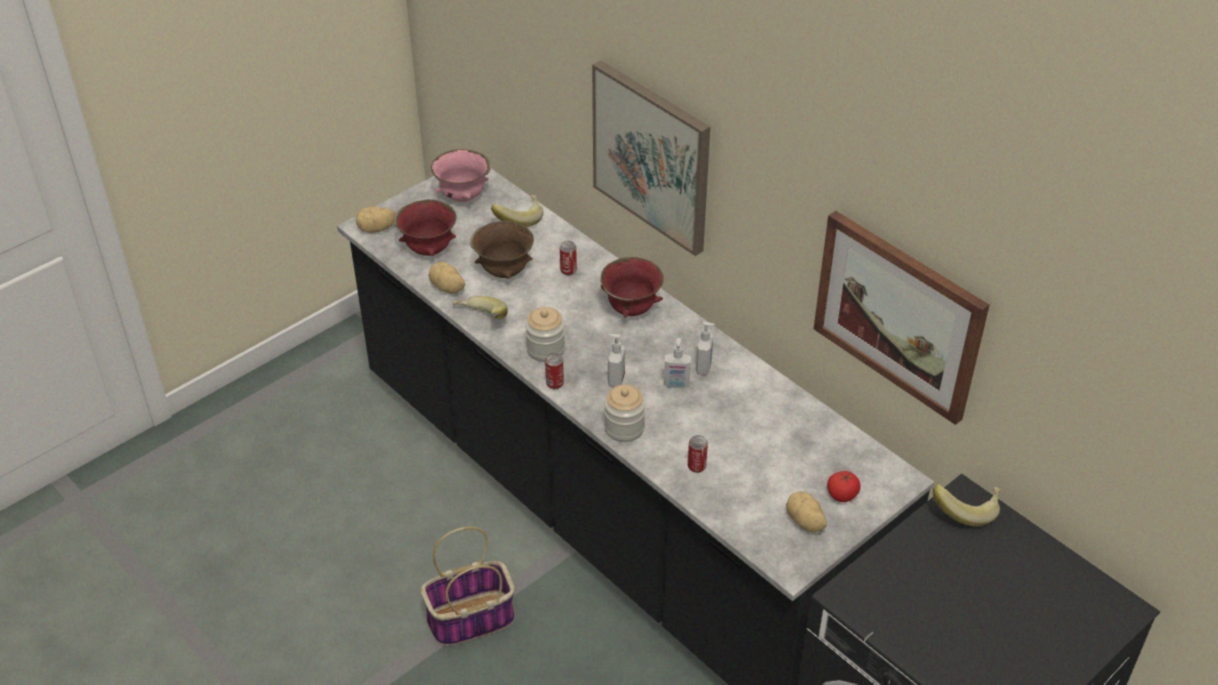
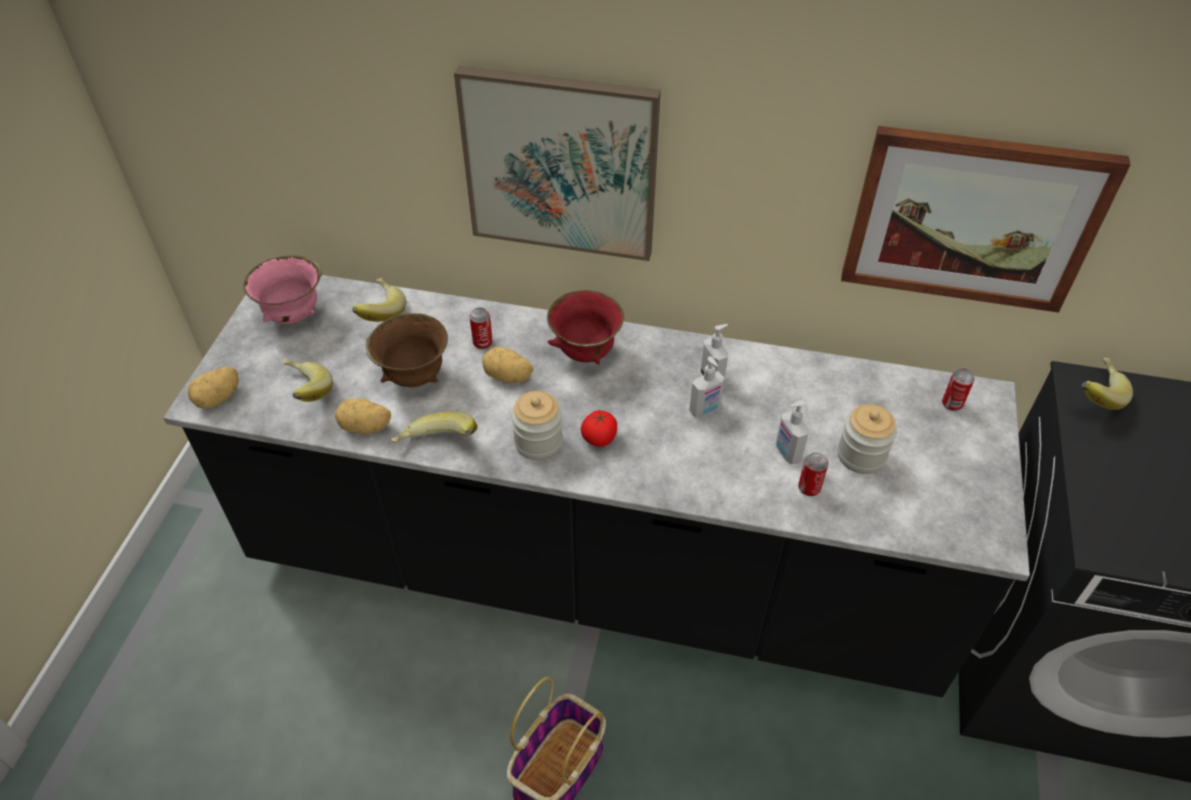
camera: 35 degrees left, 5 degrees up
(429, 250) = (304, 393): red bowl -> banana
(555, 383) = (583, 476): can -> can (952, 404)
(615, 379) = (641, 437): soap dispenser -> soap dispenser (787, 453)
(624, 428) = (700, 486): jar -> jar (861, 455)
(804, 522) = (960, 489): potato -> potato (508, 377)
(842, 495) = (960, 440): tomato -> tomato (599, 438)

